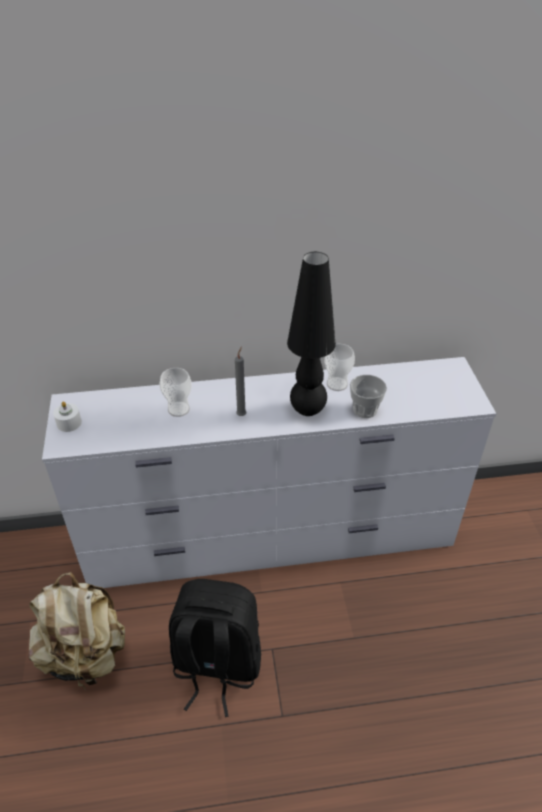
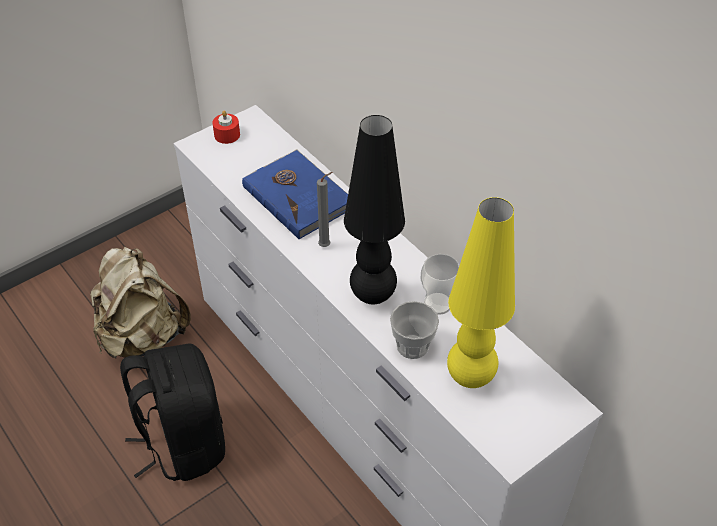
camera: 60 degrees right, 5 degrees up
(69, 423) = (227, 135): white candle -> red candle
(178, 409) = (299, 196): cup -> blue book
(407, 396) = (469, 377): none -> yellow table lamp

